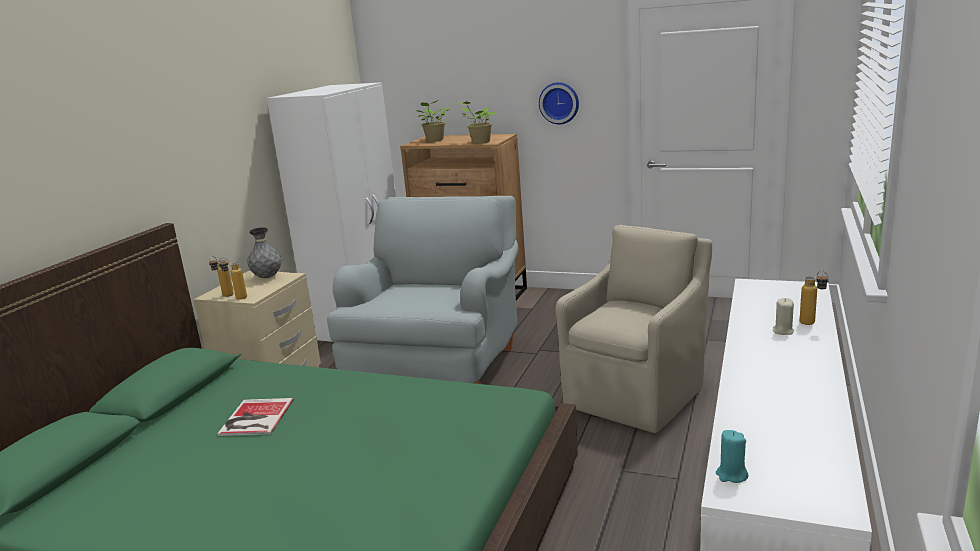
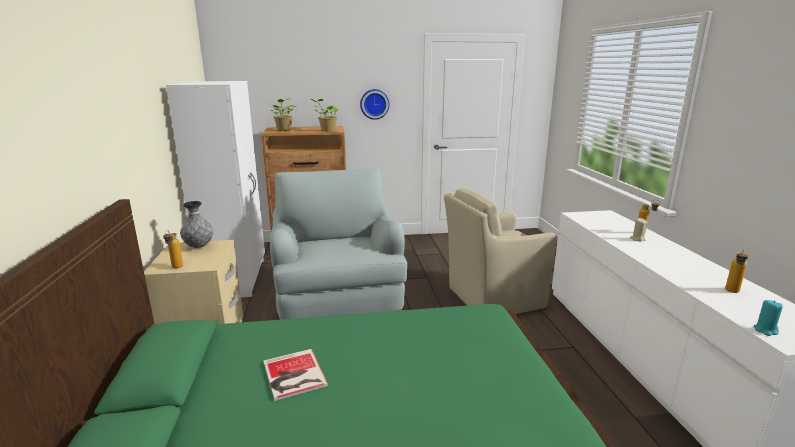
camera: 30 degrees left, 0 degrees up
(236, 299) = (192, 268): bottle -> bottle (732, 292)
(636, 394) = (492, 298): beige armchair -> beige armchair turned 120 degrees counterclockwise

